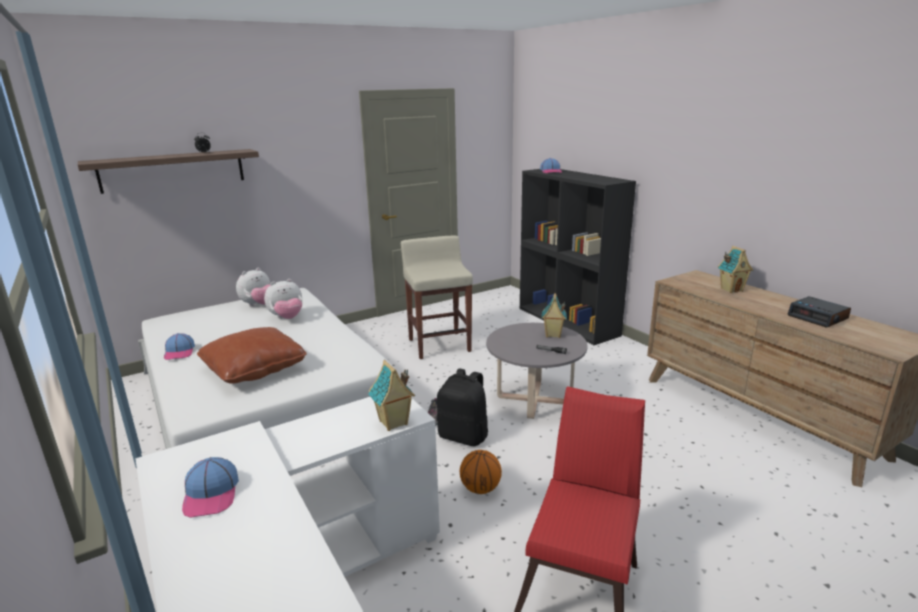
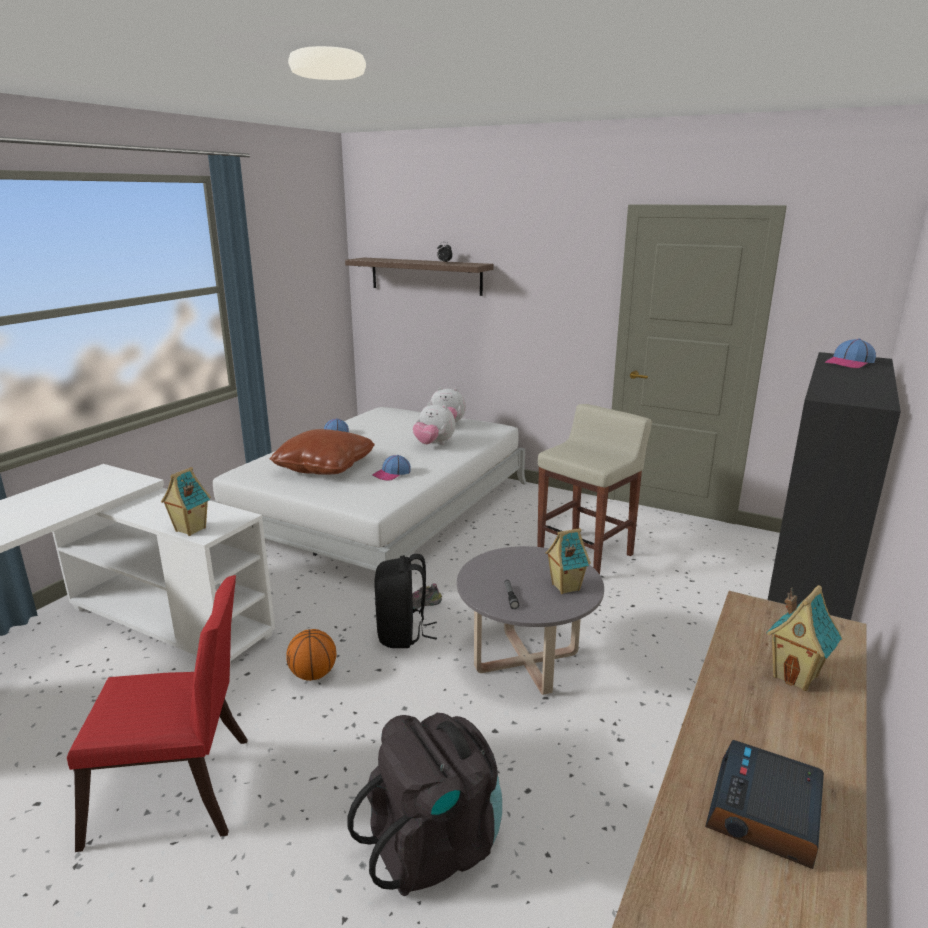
camera: 60 degrees right, 0 degrees up
(211, 494) = (58, 496): cap -> cap (392, 474)
(674, 476) = (434, 845): none -> black backpack

